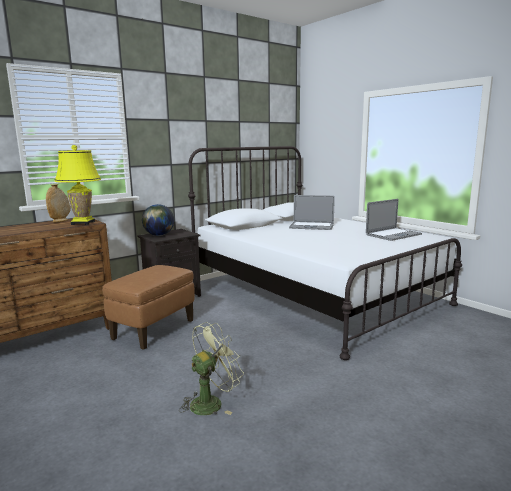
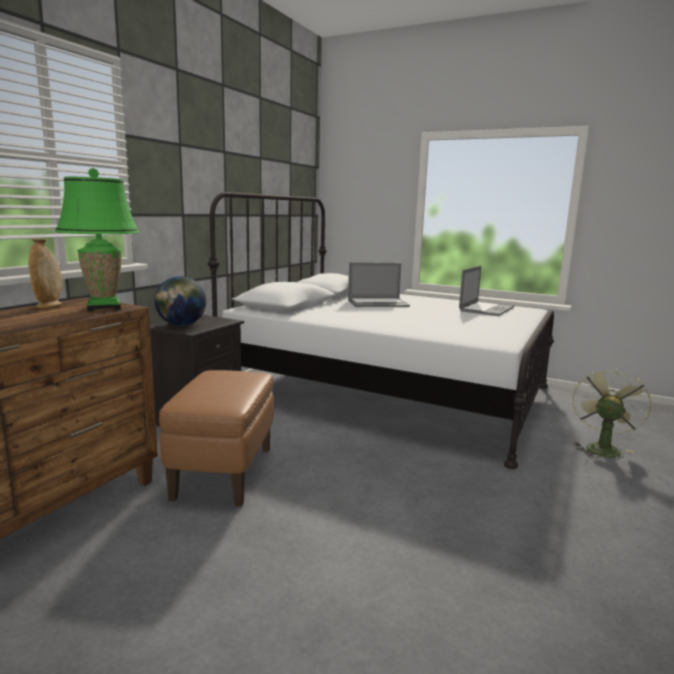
camera: 25 degrees left, 0 degrees up
(82, 223) = (104, 307): yellow table lamp -> green table lamp
(211, 402) = (424, 562): green fan -> green fan (601, 447)

